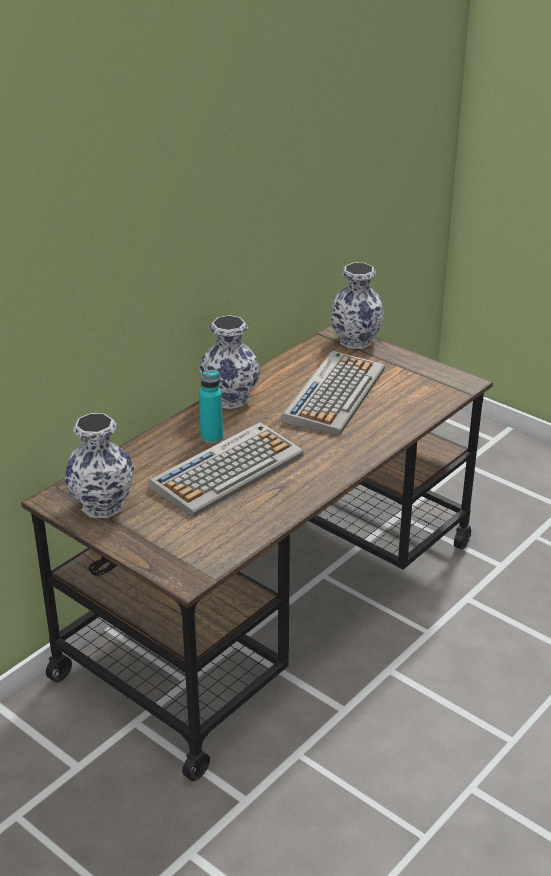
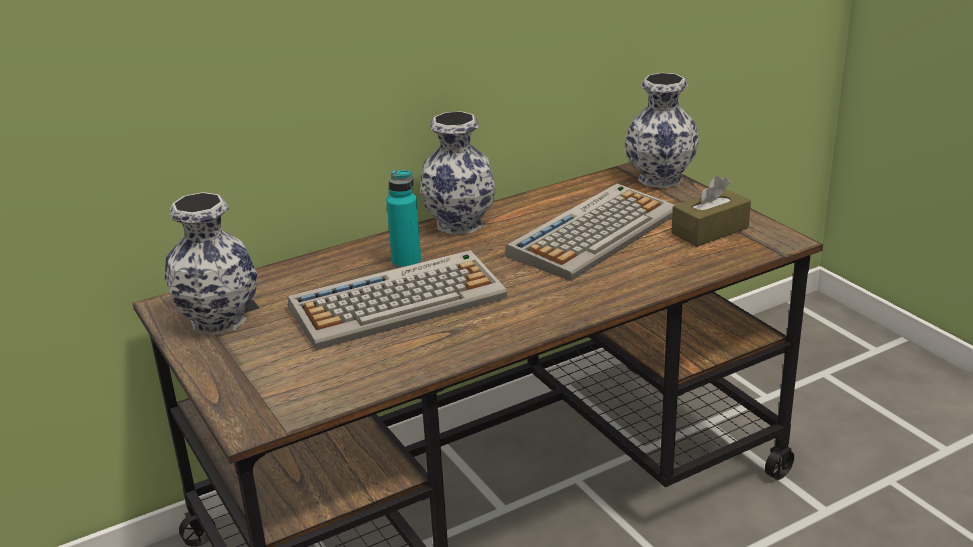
camera: 20 degrees right, 5 degrees down
(413, 381) = (710, 230): none -> brown tissue box

